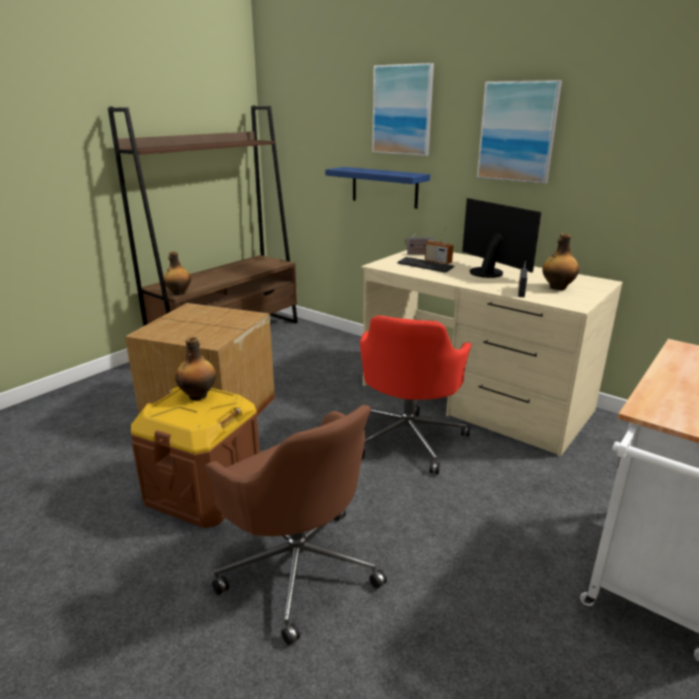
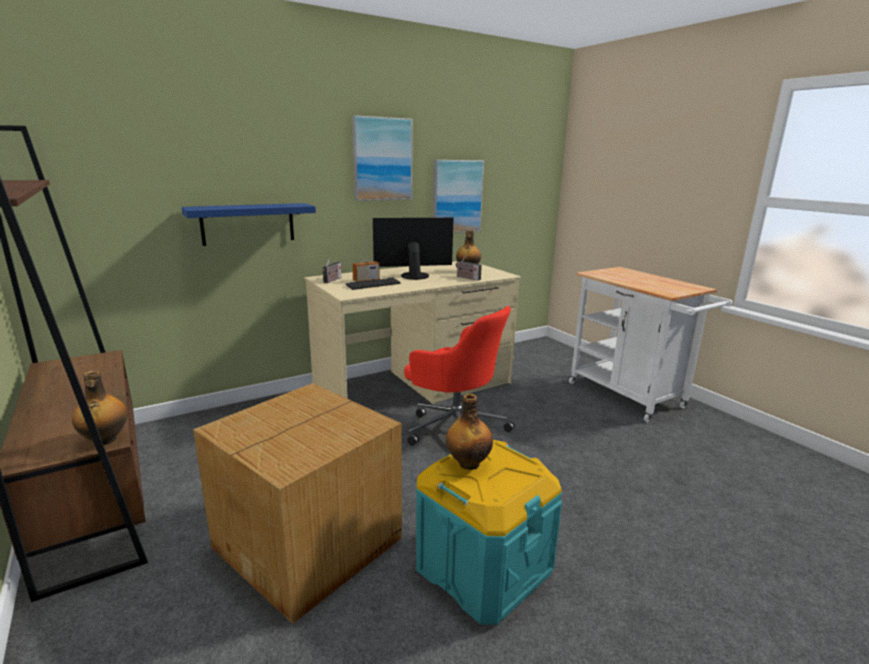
camera: 70 degrees left, 5 degrees down
(205, 490) = (482, 568): brown storage box -> turquoise storage box
(298, 566) = (609, 521): brown office chair -> none
(402, 110) = (262, 138): picture -> picture (457, 196)

